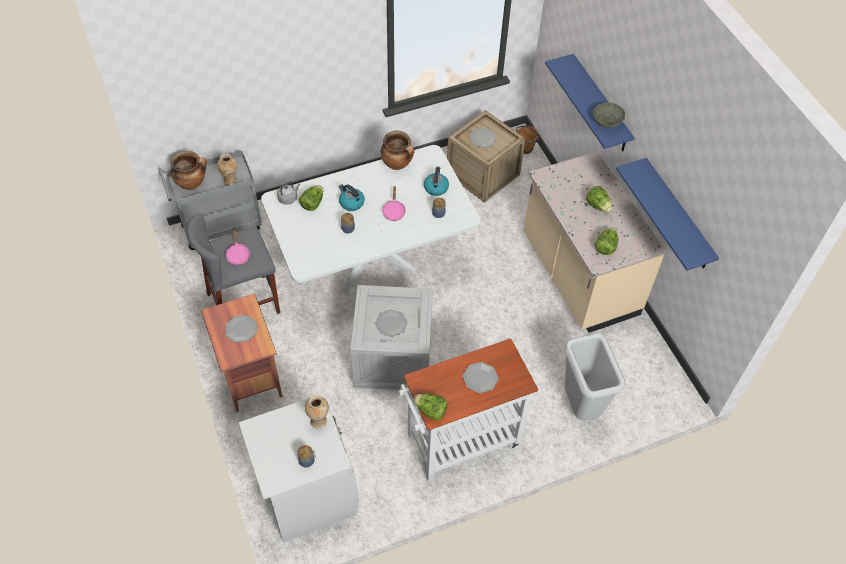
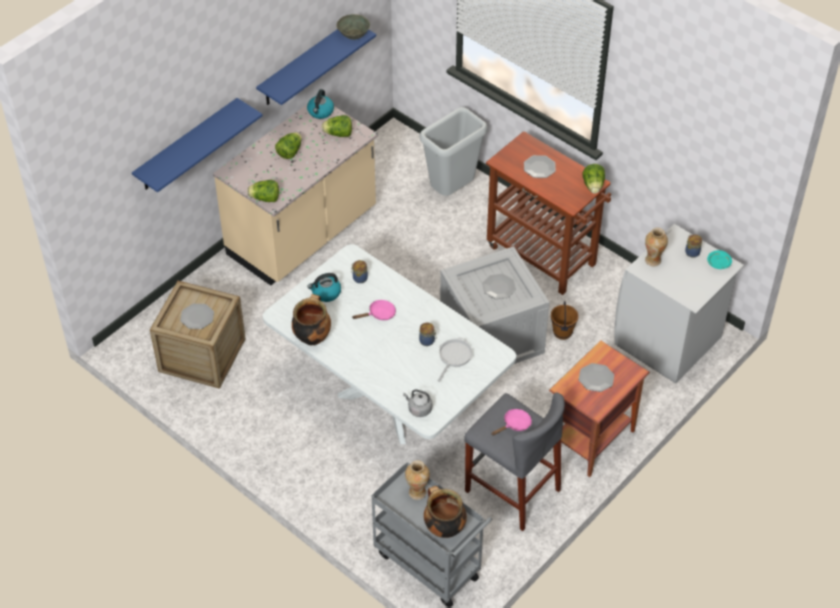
camera: 115 degrees left, 5 degrees down
(279, 476) = (718, 263): none -> turquoise plate
(312, 203) = (412, 385): lettuce -> lettuce (265, 199)
(321, 239) = (454, 356): none -> frying pan
(351, 203) = (390, 353): kettle -> kettle (320, 112)
(461, 441) = (542, 256): white cart -> brown cart
(525, 148) = (140, 331): brown bucket -> brown bucket (562, 332)
(606, 122) = (227, 120): grey bowl -> grey bowl (353, 34)

